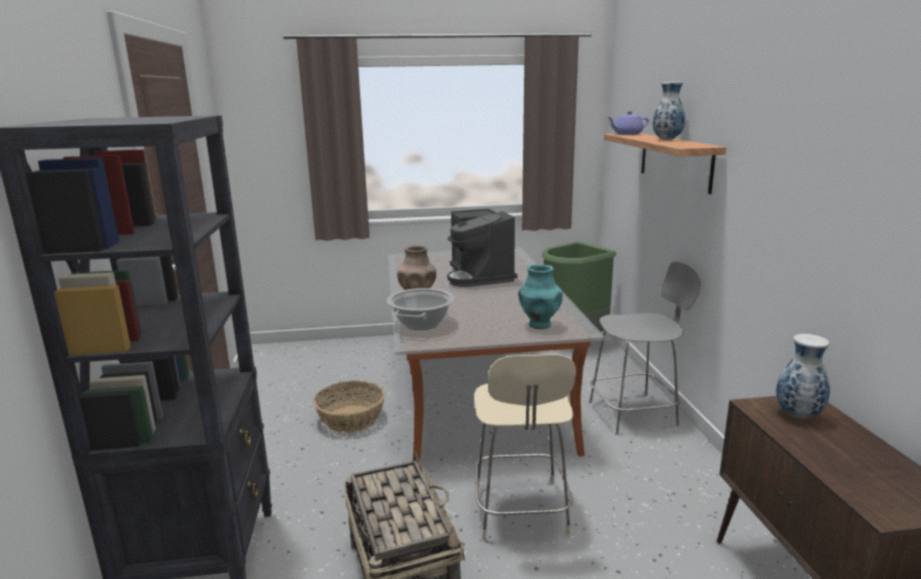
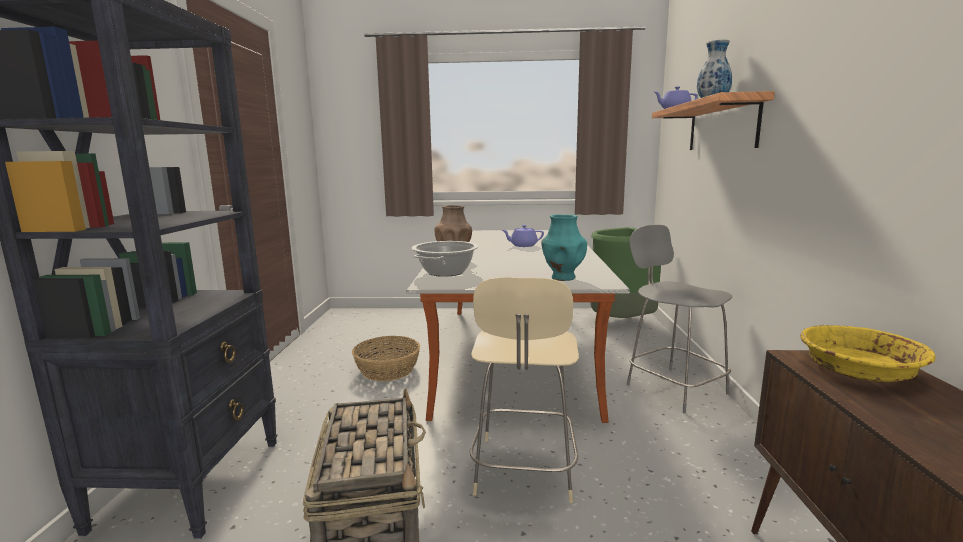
camera: 10 degrees right, 5 degrees down
(480, 276) = (523, 245): coffee machine -> purple teapot
(635, 413) = (673, 387): grey chair -> grey chair turned 120 degrees counterclockwise
(797, 414) = (858, 369): vase -> yellow bowl

